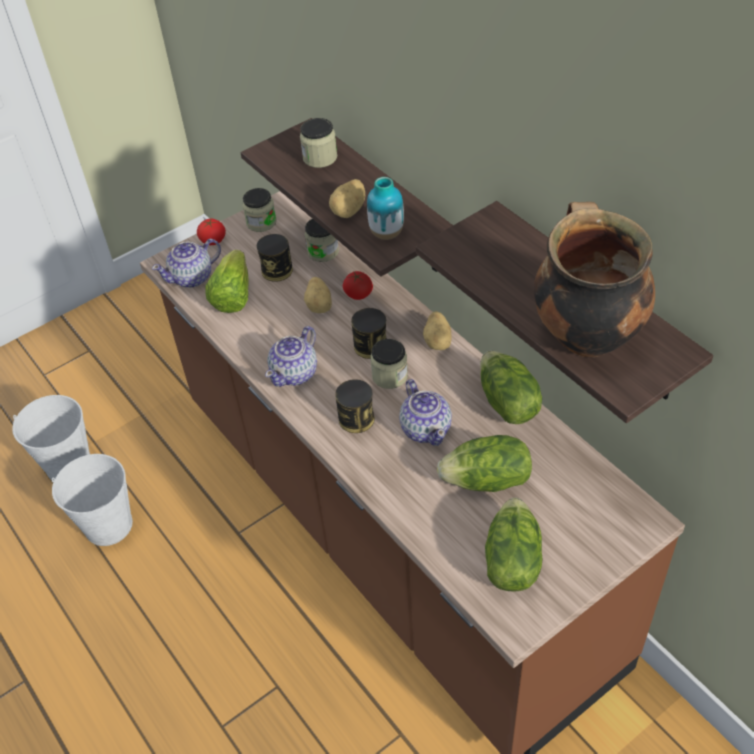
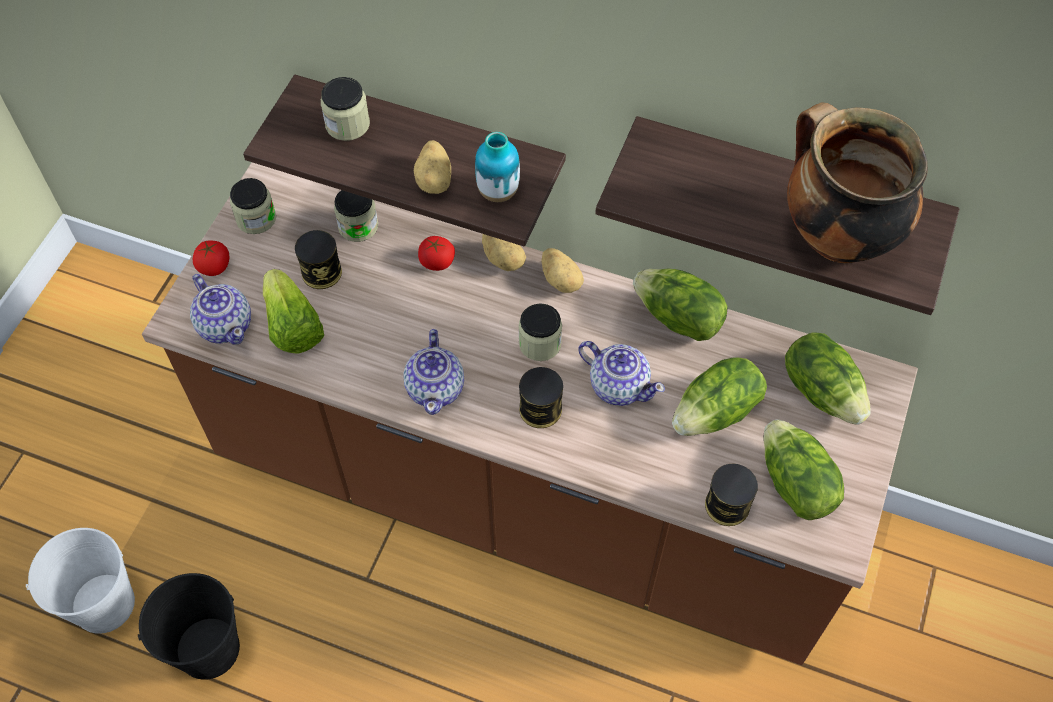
camera: 35 degrees left, 10 degrees up
(108, 525) = (208, 648): white bucket -> black bucket
(192, 277) = (225, 324): teapot -> teapot turned 60 degrees counterclockwise
(320, 305) = (403, 294): potato -> potato (504, 259)
(370, 346) = (495, 318): can -> can (727, 505)
(586, 504) = (822, 391): none -> lettuce

